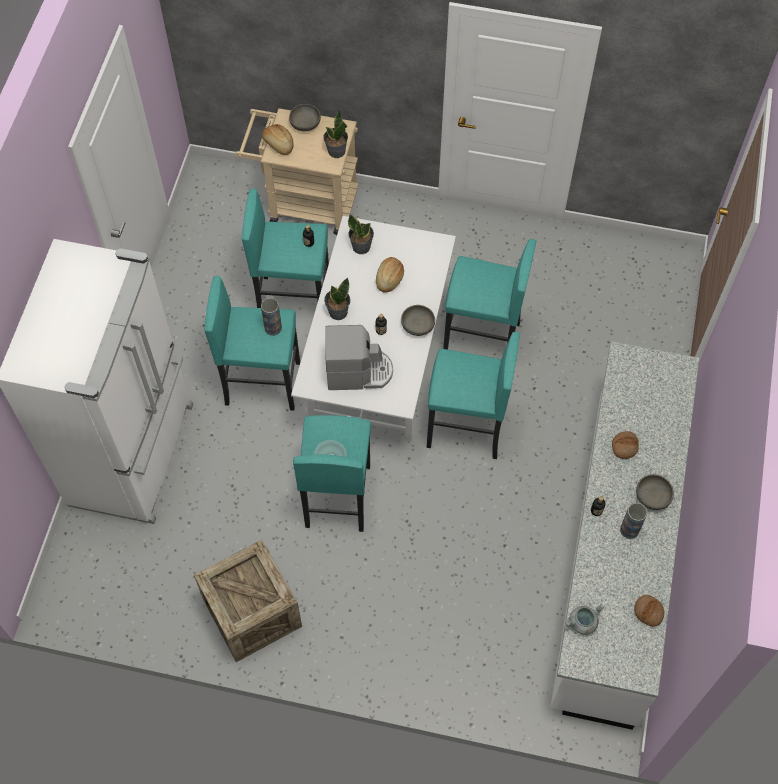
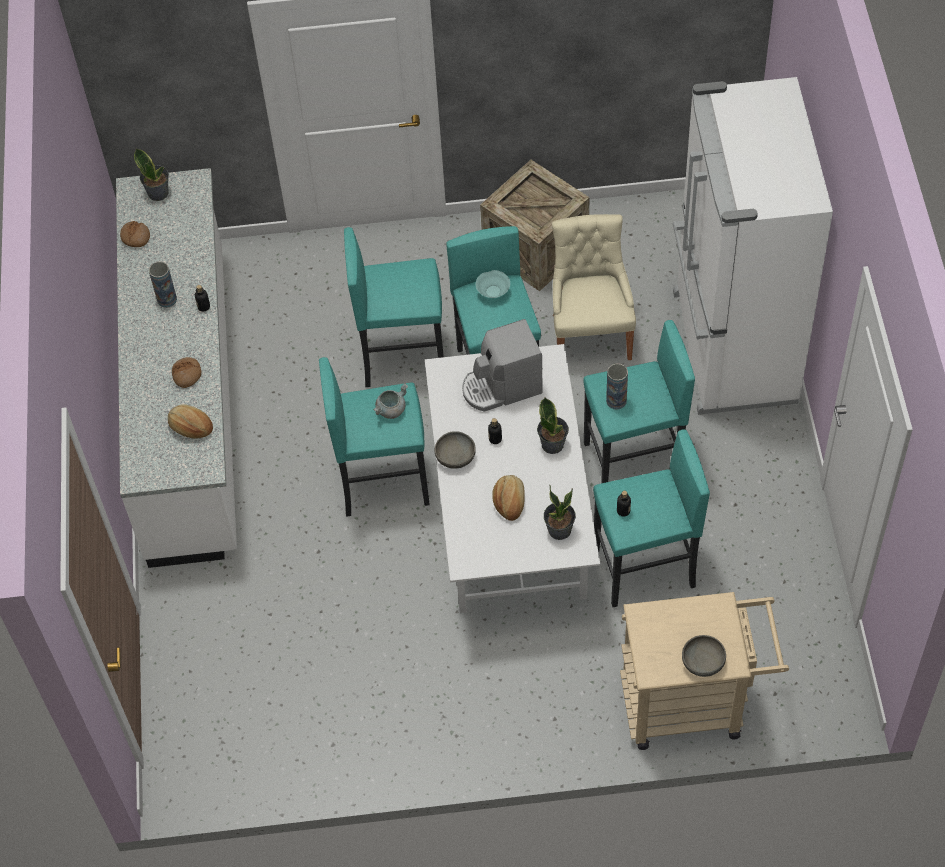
camera: 165 degrees right, 5 degrees down
(243, 507) = (590, 333): none -> beige chair
(278, 144) = (723, 619): bread -> bread (190, 427)
(336, 151) = (644, 634): potted plant -> potted plant (158, 192)
(481, 339) = (398, 590): turquoise stool -> turquoise stool (403, 357)
(582, 623) = (196, 211): grey cooking pot -> grey cooking pot (391, 409)
(652, 496) = (149, 336): grey bowl -> none

